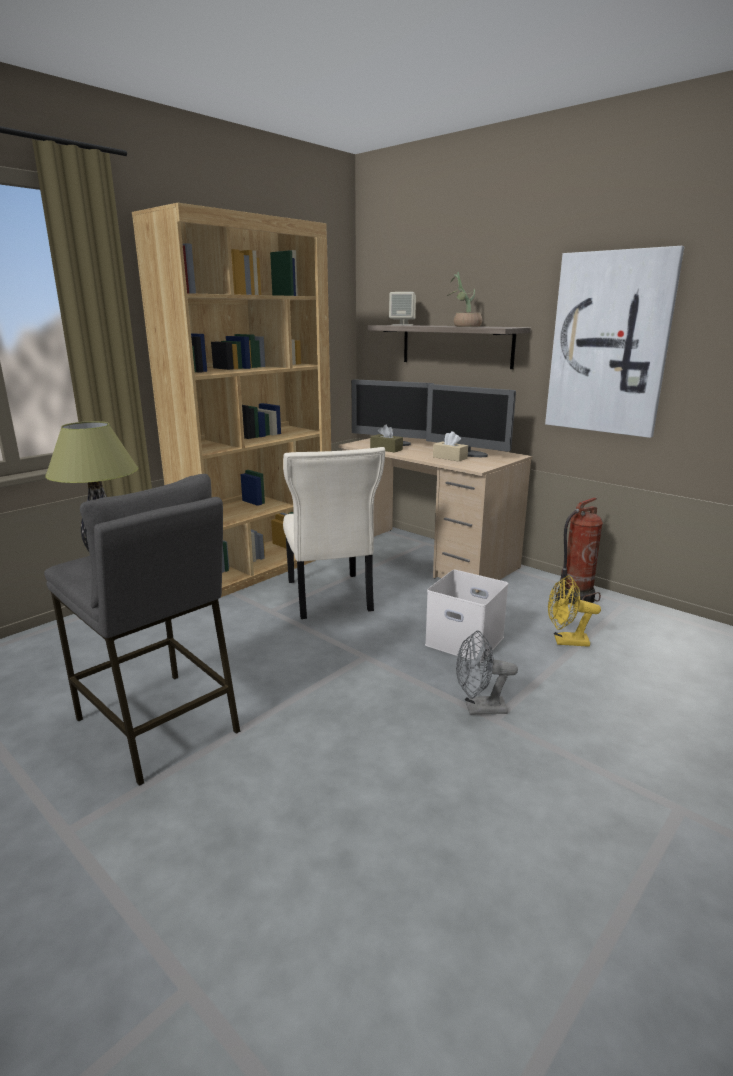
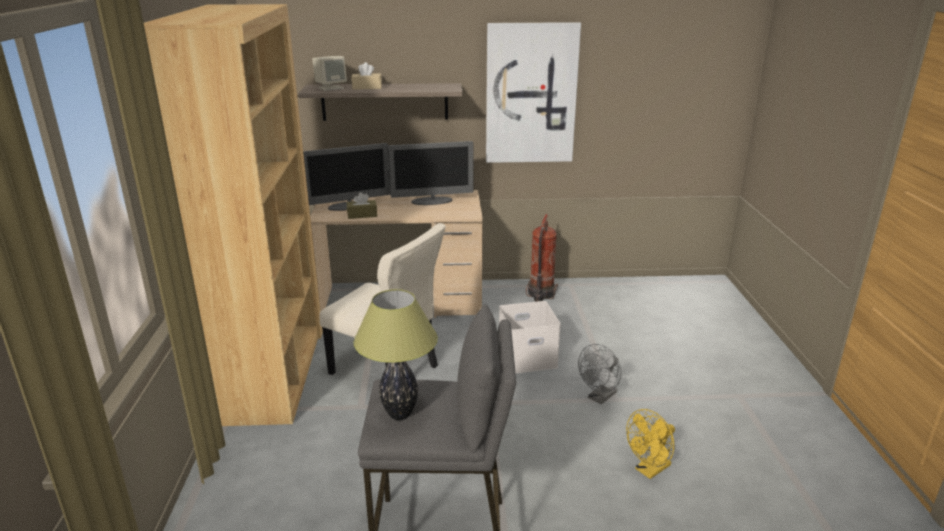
camera: 45 degrees left, 5 degrees up
(450, 458) = (430, 210): beige tissue box -> beige tissue box (367, 87)
(463, 326) = (407, 88): potted plant -> none
(565, 641) = (578, 328): yellow fan -> yellow fan (649, 470)

